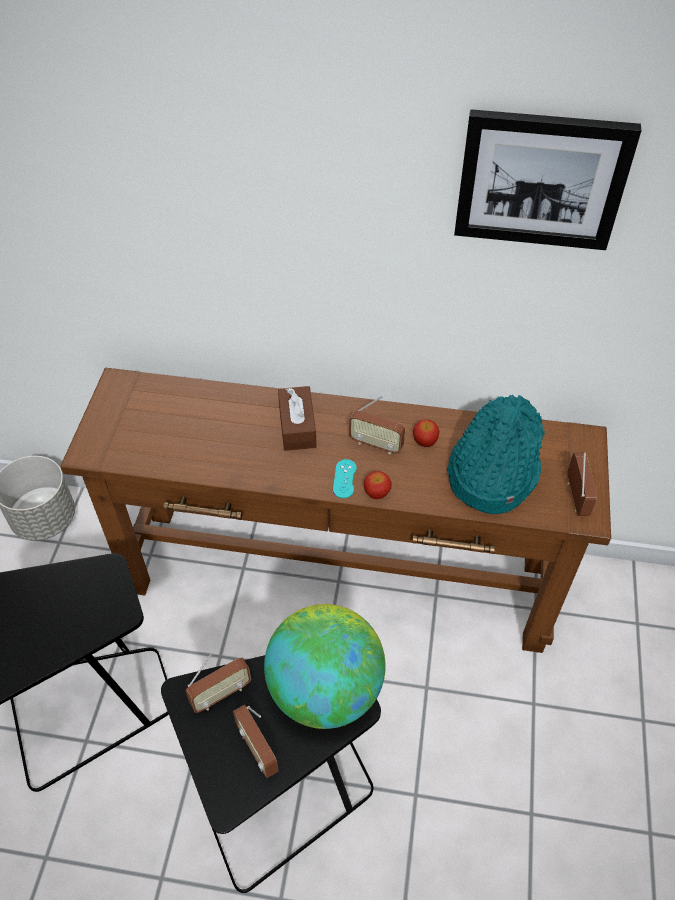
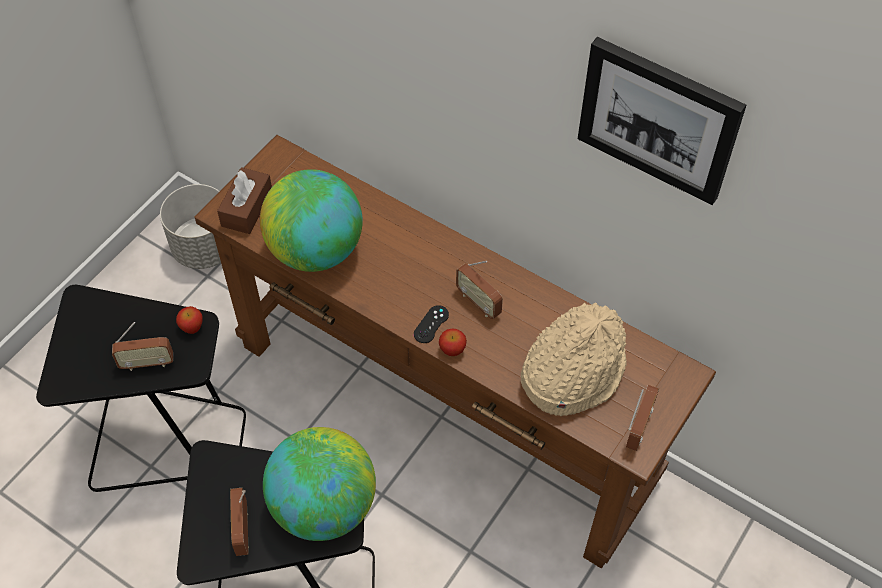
camera: 25 degrees right, 5 degrees up
(199, 454) = (315, 250): none -> globe
(221, 694) = (237, 472): radio -> radio (147, 363)
(297, 426) = (416, 257): brown tissue box -> brown tissue box (247, 208)
(344, 479) = (431, 324): turquoise game controller -> black game controller
(424, 441) = (526, 317): apple -> apple (192, 327)
(491, 472) = (571, 372): turquoise hat -> beige hat

